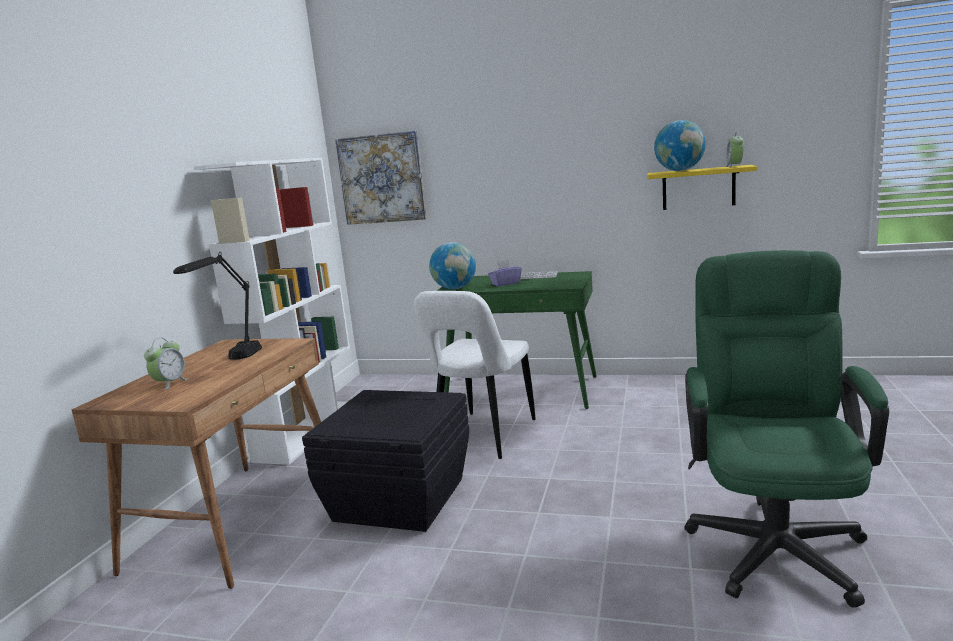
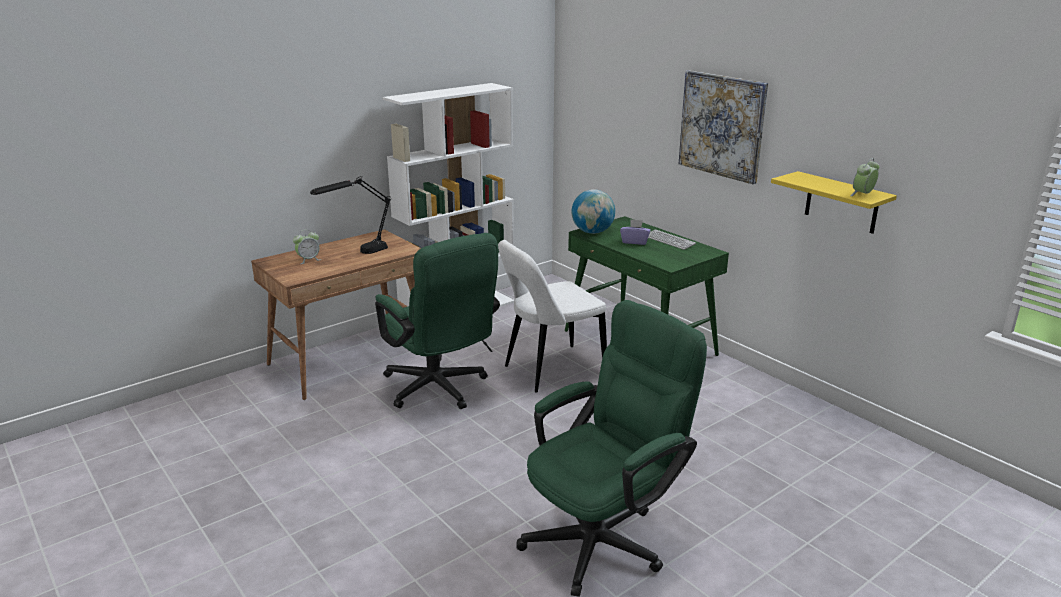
camera: 35 degrees right, 10 degrees up
(382, 178) = (587, 104): picture -> picture (722, 125)
(398, 500) = (440, 390): black storage box -> green office chair
(680, 171) = (813, 181): globe -> none

